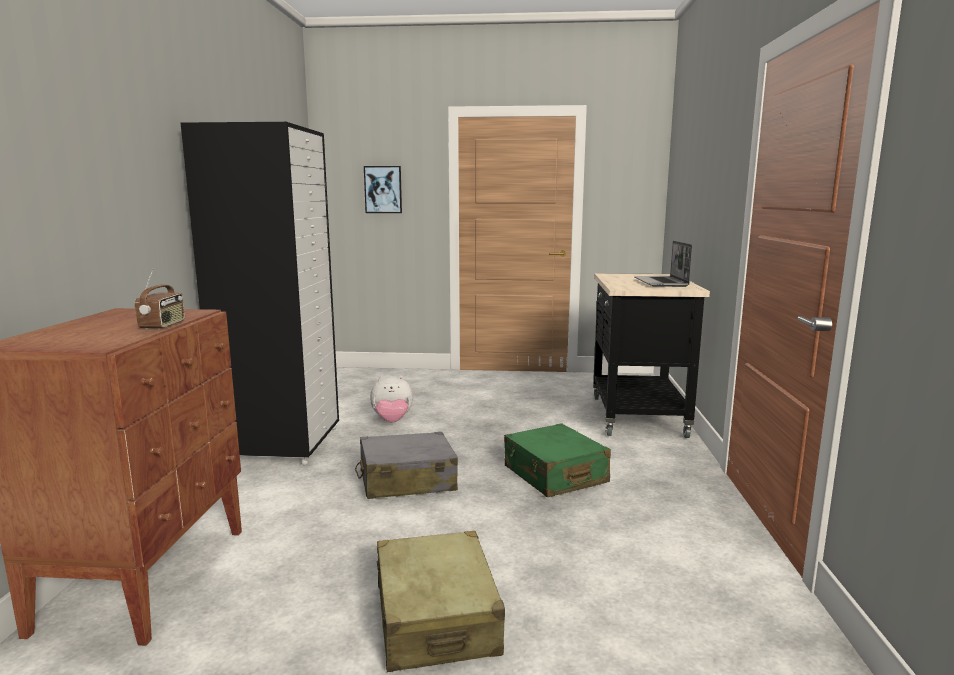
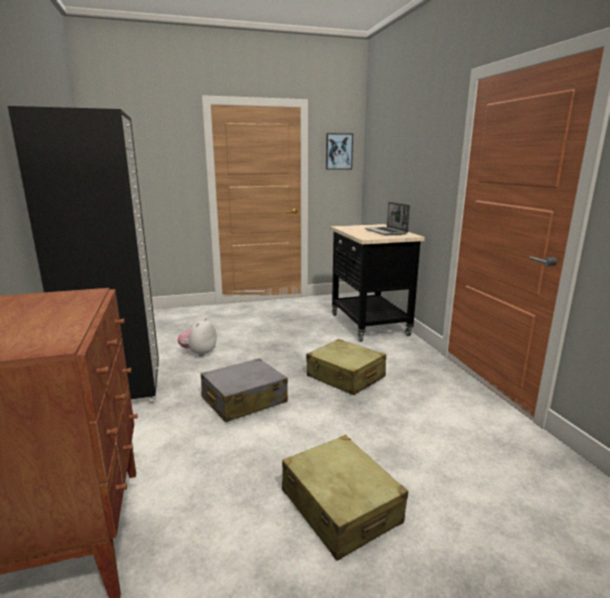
camera: 20 degrees left, 5 degrees up
(163, 325) = (83, 312): radio -> none
(383, 189) = (150, 163): picture -> picture (338, 151)
(392, 421) = (199, 353): plush toy -> plush toy turned 135 degrees clockwise
(555, 475) = (345, 377): green suitcase -> beige suitcase

